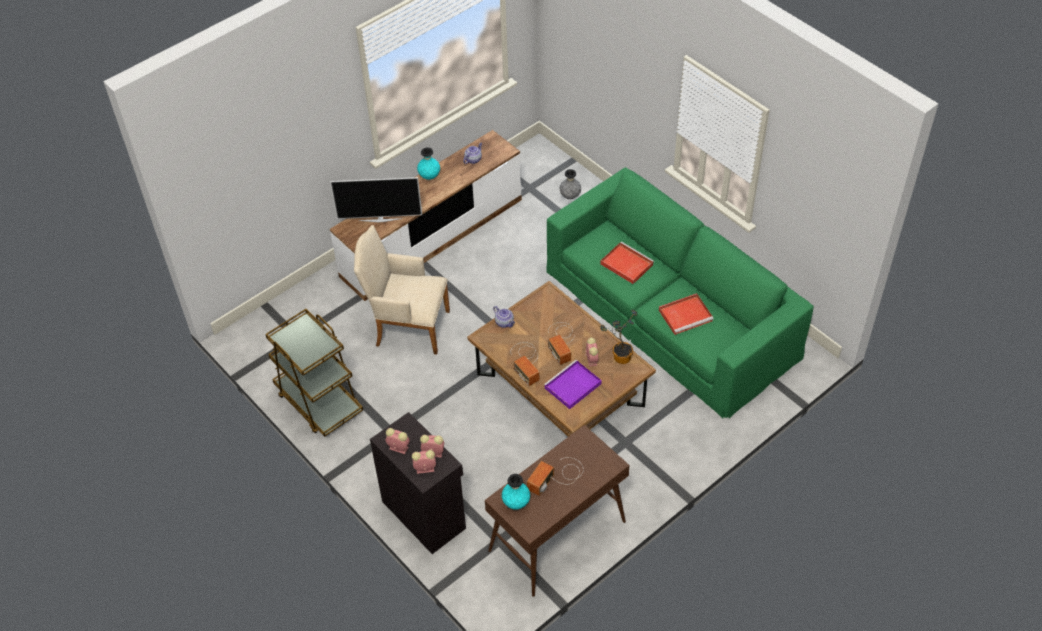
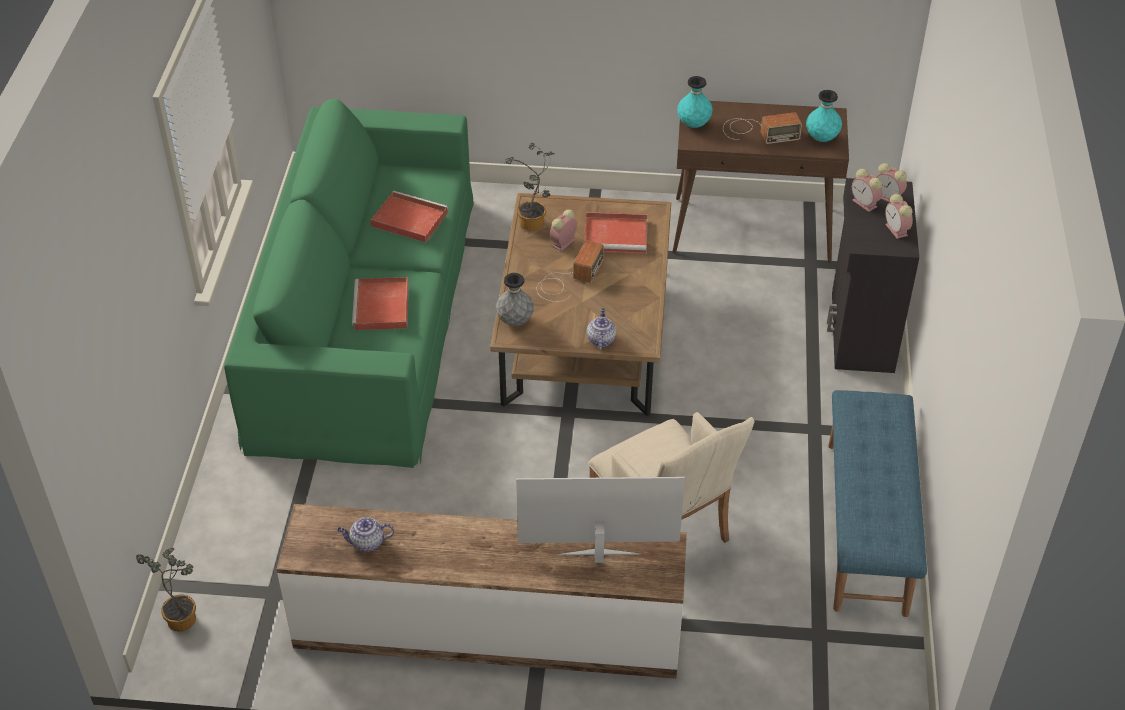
camera: 135 degrees left, 5 degrees down
(319, 402) = (868, 526): brown cart -> blue bench
(380, 219) = (598, 556): television -> television turned 45 degrees counterclockwise
(429, 176) = (456, 566): turquoise vase -> turquoise vase (693, 124)
(526, 362) = (632, 286): radio -> none
(549, 157) = (182, 616): none -> potted plant
(570, 196) = (249, 535): grey vase -> grey vase (515, 321)
(572, 386) = (617, 235): purple tray -> red tray

